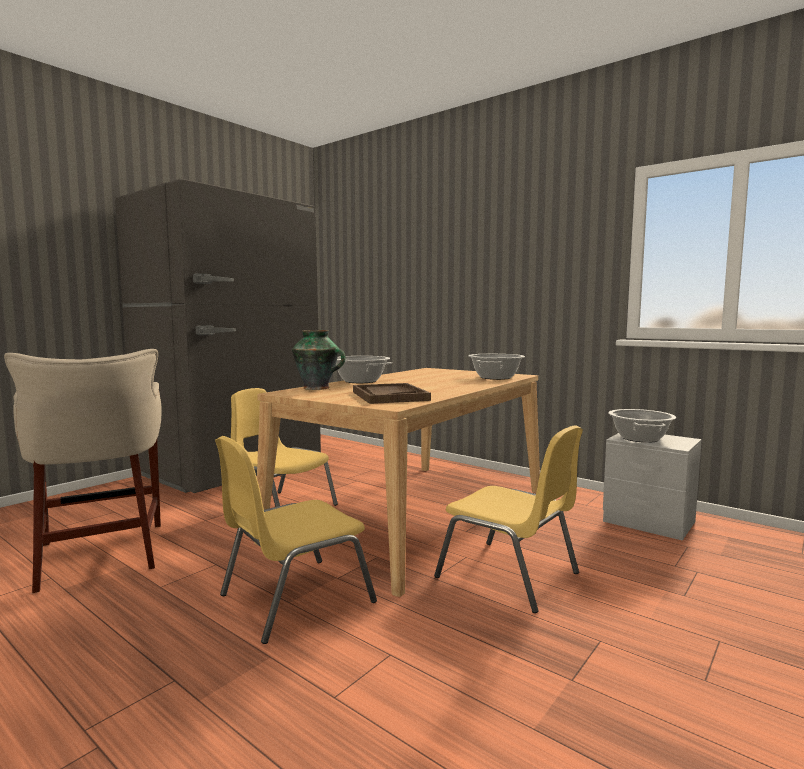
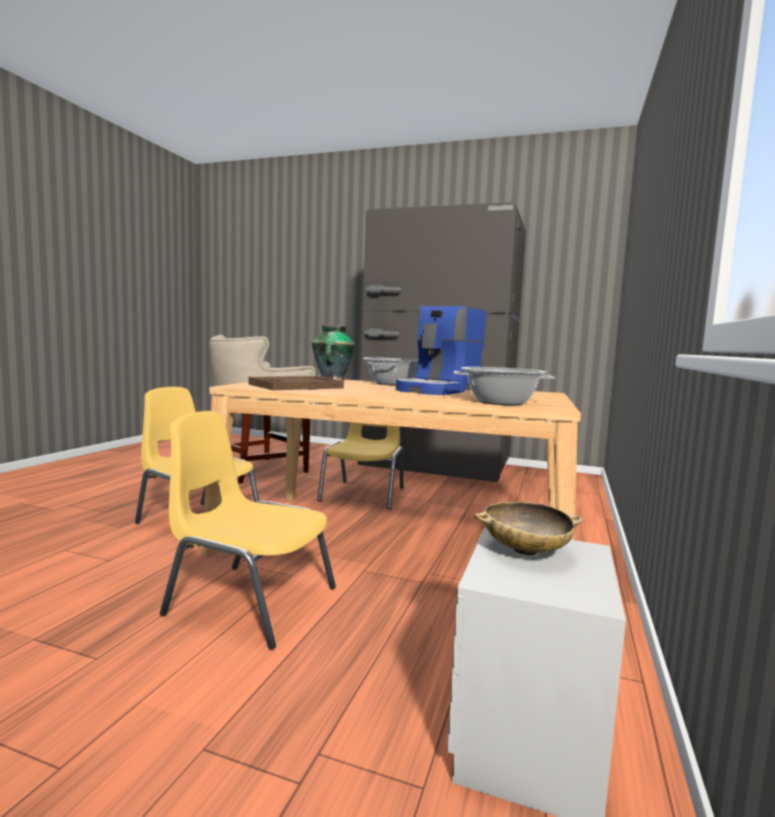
camera: 70 degrees right, 0 degrees up
(416, 378) = (440, 390): none -> coffee machine
(510, 576) = (249, 601): yellow chair -> yellow chair turned 90 degrees clockwise
(640, 438) = (525, 551): cooking pot -> beige bowl

